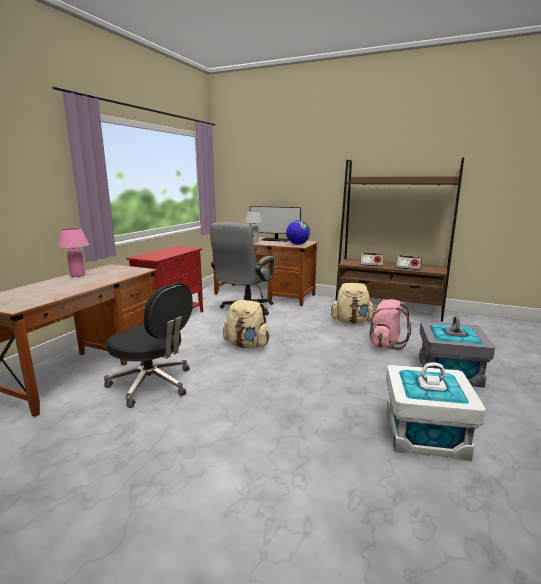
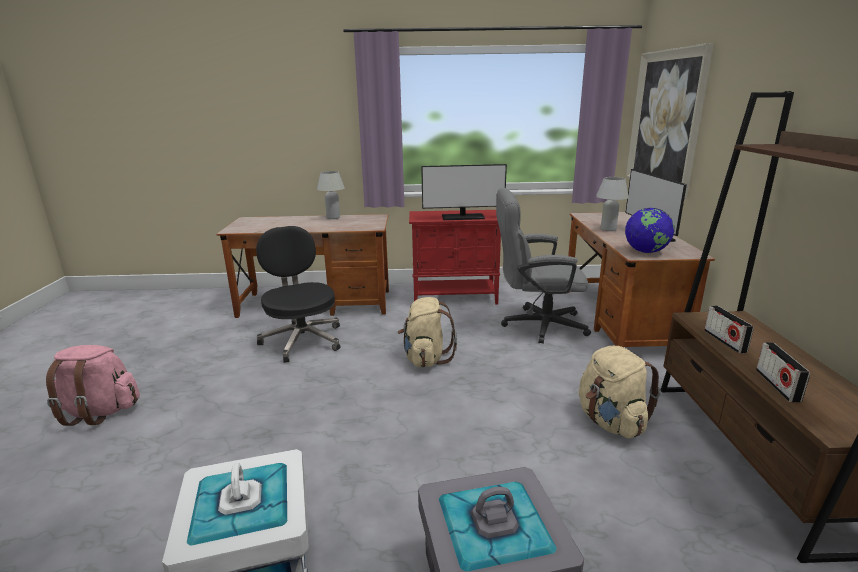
camera: 65 degrees right, 5 degrees up
(77, 275) = (333, 217): pink table lamp -> white table lamp
(152, 384) = (302, 340): black office chair -> black office chair turned 150 degrees clockwise
(176, 252) = (463, 217): none -> monitor
(251, 178) = (665, 120): none -> picture
(385, 344) = (545, 479): pink backpack -> pink backpack (99, 412)

